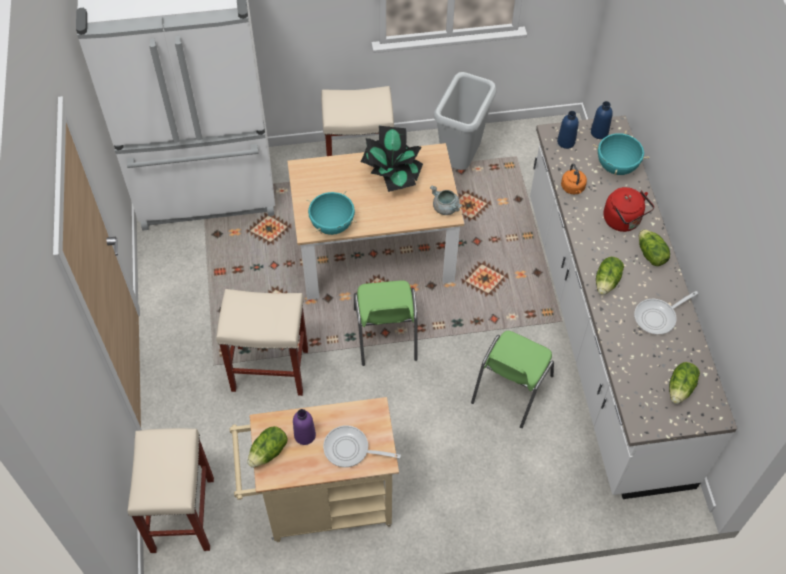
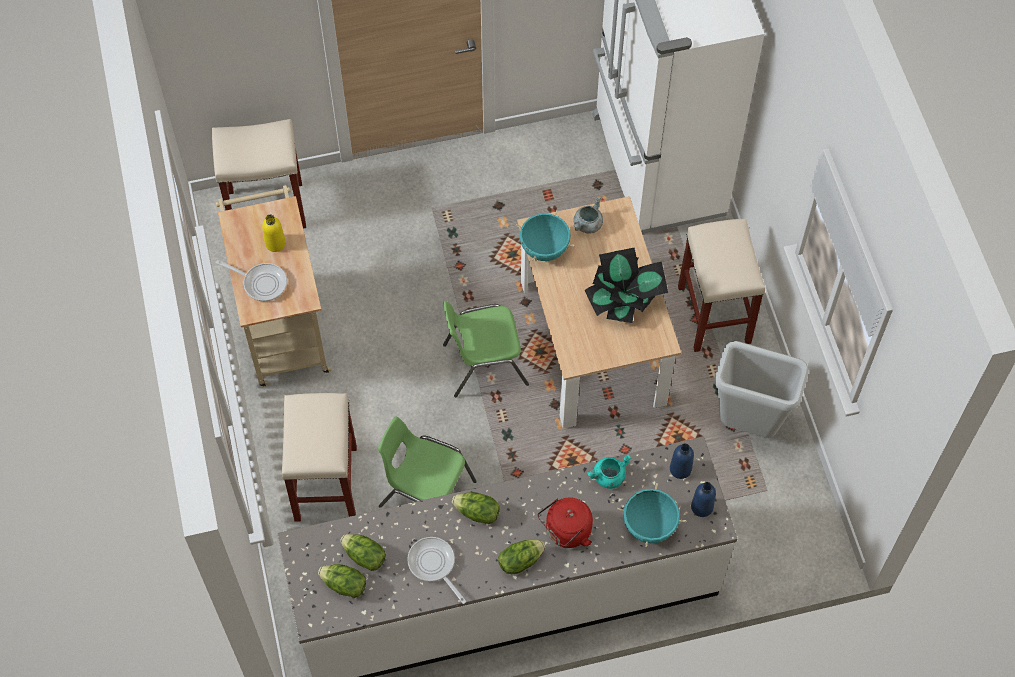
camera: 85 degrees right, 5 degrees up
(269, 370) = (430, 258): beige stool -> beige stool (325, 482)
(269, 452) = (256, 217): lettuce -> lettuce (364, 557)
(305, 435) = (275, 243): purple bottle -> yellow bottle
(350, 450) = (261, 283): frying pan -> frying pan turned 105 degrees clockwise
(446, 208) = (582, 358): grey cooking pot -> grey cooking pot (587, 225)
(573, 188) = (608, 477): orange kettle -> turquoise cooking pot

